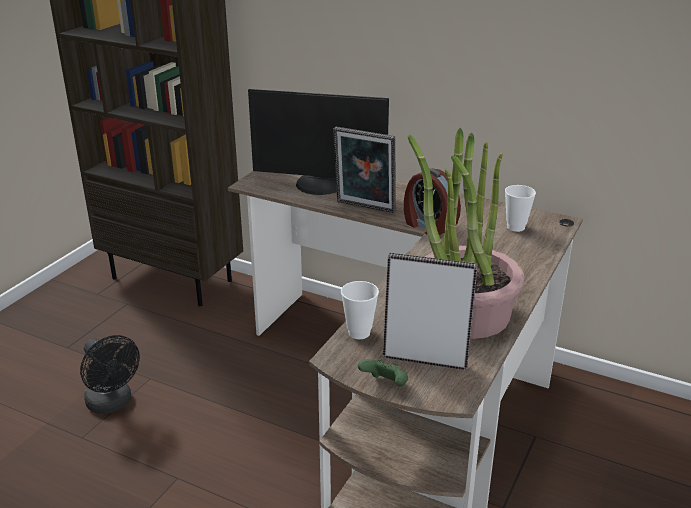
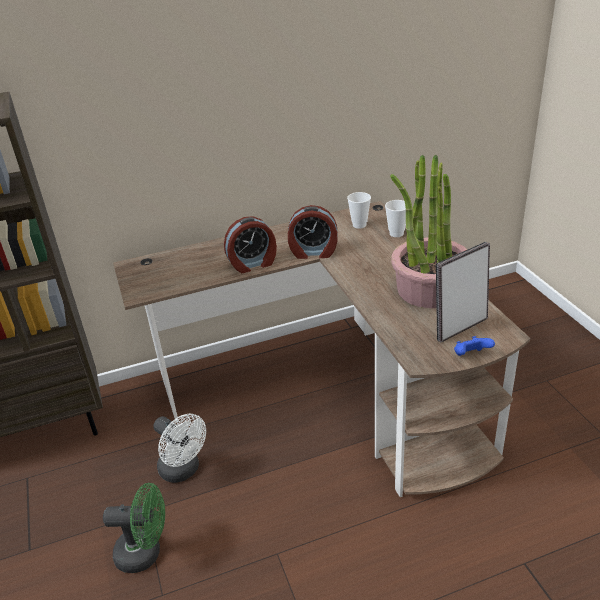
camera: 45 degrees left, 5 degrees up
(113, 404) = (146, 553): black fan -> green fan
(211, 371) = (183, 470): none -> white fan
(320, 185) = (192, 266): monitor -> none
(359, 333) = (403, 339): cup -> cup (396, 233)
(364, 208) = (253, 264): picture frame -> alarm clock
(385, 385) = (471, 356): green game controller -> blue game controller

